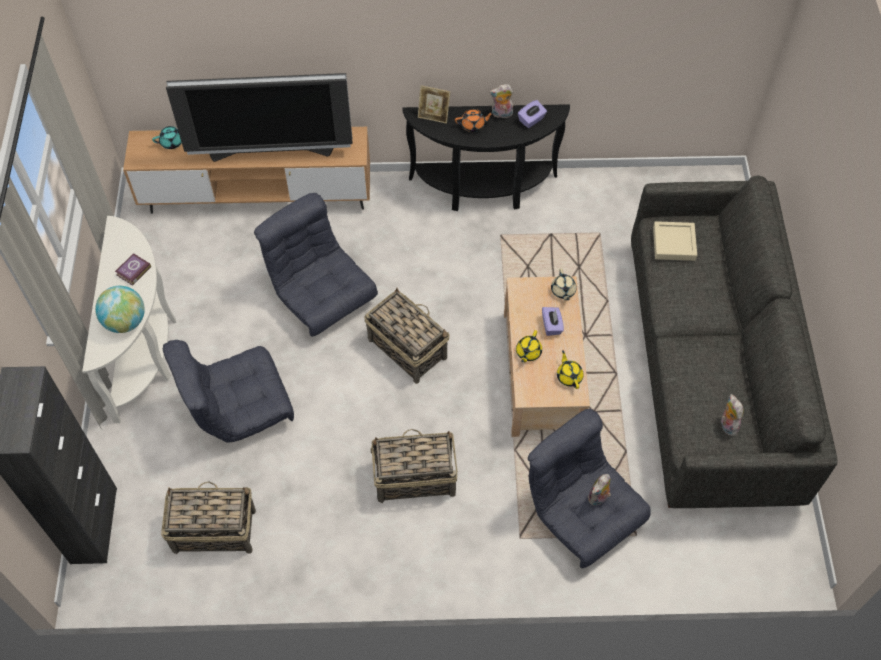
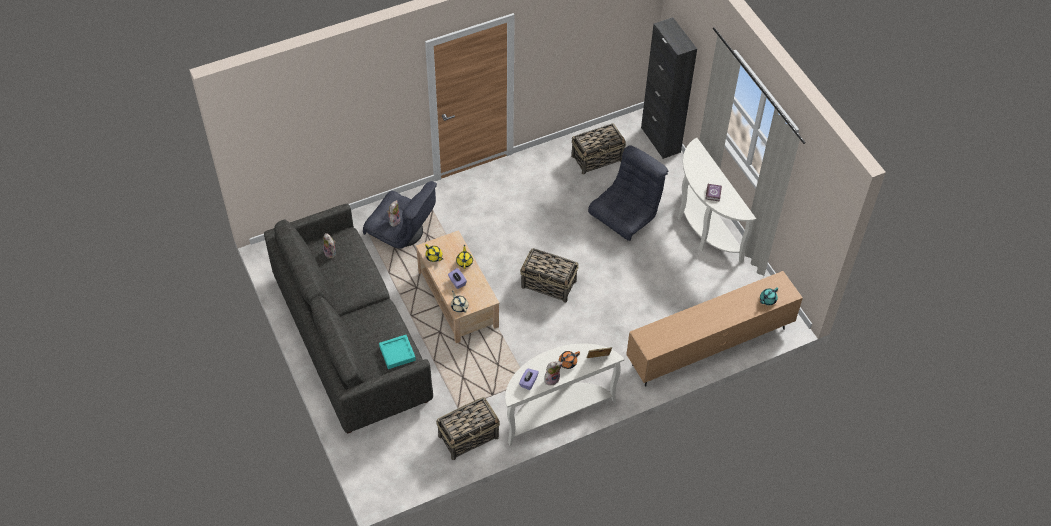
camera: 155 degrees right, 5 degrees down
(125, 321) = (695, 167): globe -> none
(272, 150) = (699, 318): television -> none
(321, 296) = (621, 296): grey armchair -> none
(414, 478) = (505, 217): basket -> basket (469, 436)
(483, 191) = (556, 411): black console table -> white console table
(674, 243) = (397, 353): beige tray -> turquoise tray

